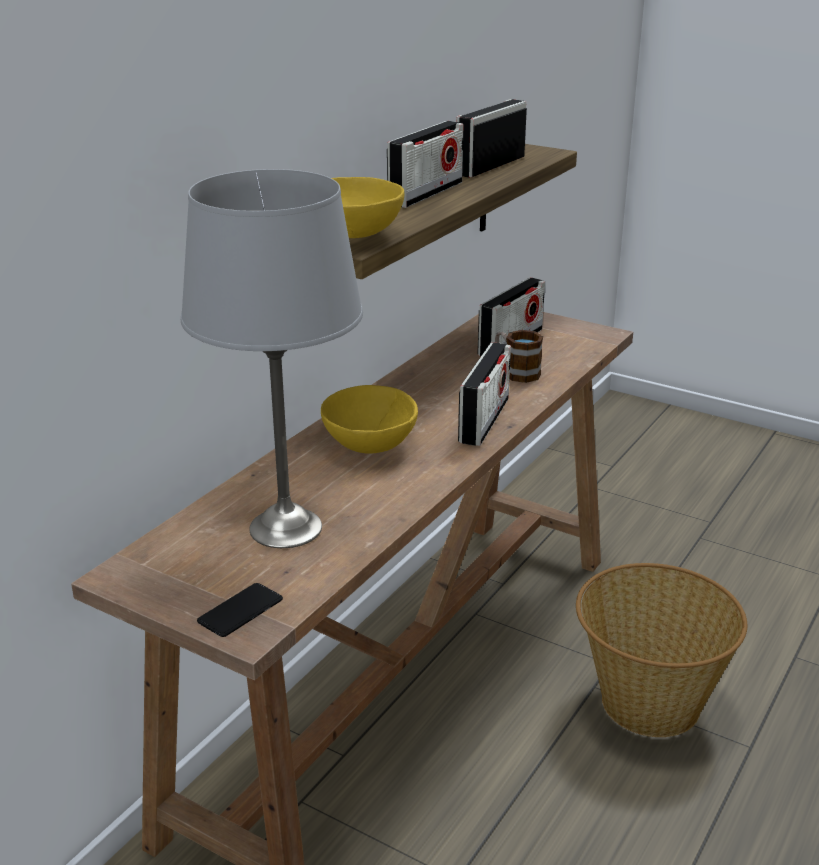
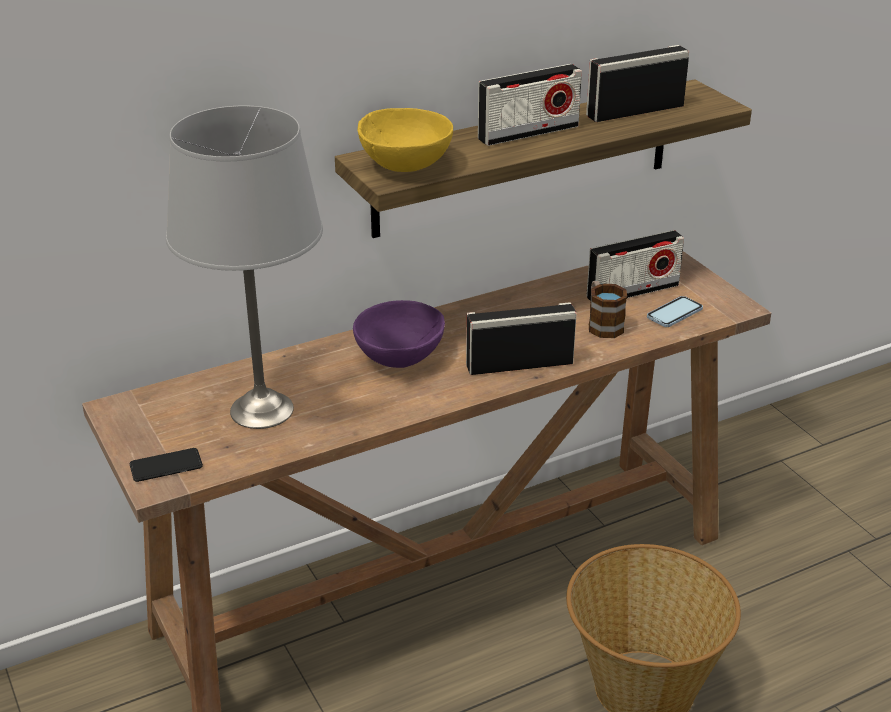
camera: 30 degrees right, 5 degrees up
(370, 444) = (400, 357): yellow bowl -> purple bowl
(484, 420) = (519, 364): radio -> radio turned 150 degrees counterclockwise
(563, 350) = (674, 313): none -> phone

